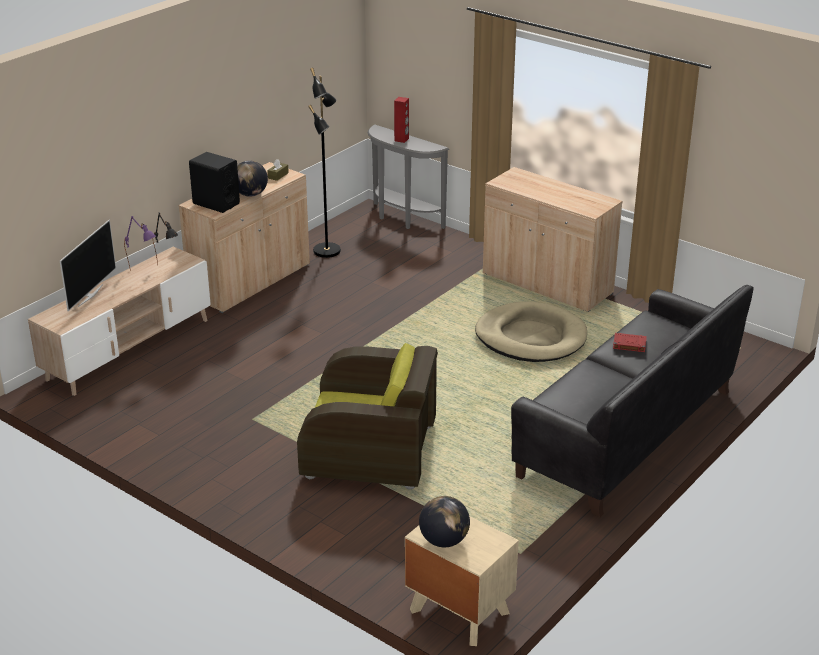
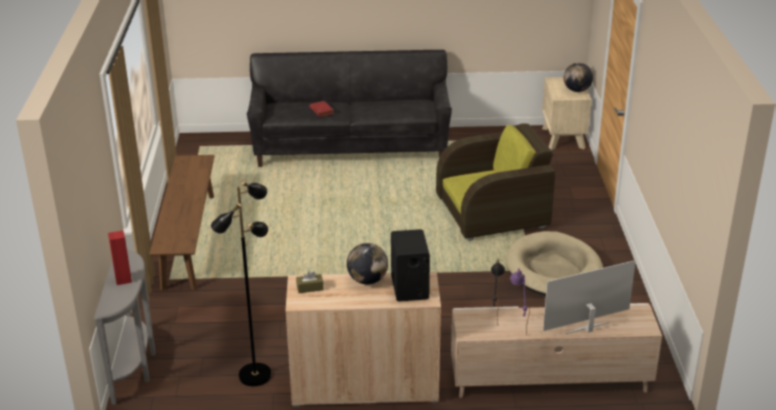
camera: 130 degrees left, 0 degrees up
(371, 451) = (493, 213): brown armchair -> brown armchair turned 105 degrees clockwise
(530, 337) = (280, 216): beige dog bed -> beige dog bed (554, 270)
(547, 284) = (188, 240): beige cabinet -> brown bench

